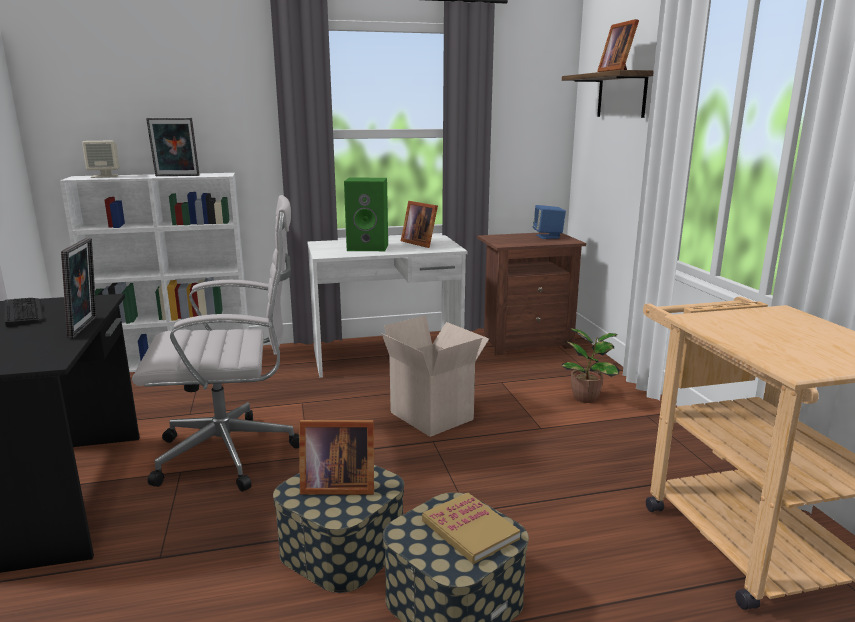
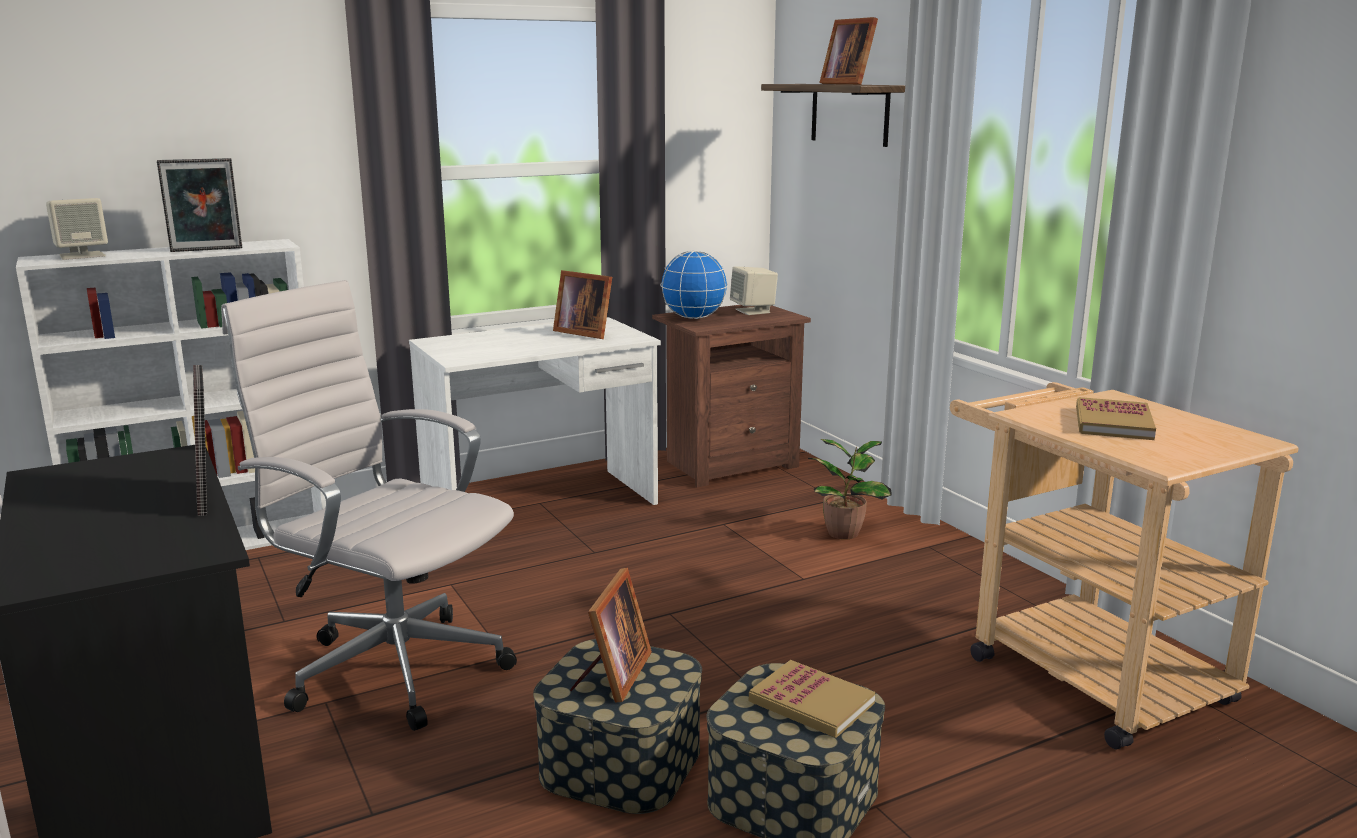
camera: 15 degrees left, 0 degrees up
(24, 312) = (75, 486): keyboard -> none
(233, 454) = (391, 667): white office chair -> white office chair turned 120 degrees counterclockwise
(336, 485) = (612, 676): picture frame -> picture frame turned 60 degrees counterclockwise
(369, 247) = (514, 343): green speaker -> none
(434, 415) = (653, 579): cardboard box -> none
(503, 238) = (694, 318): none -> globe
(548, 236) = (753, 311): blue speaker -> beige speaker
(770, 331) = (1113, 423): none -> book

